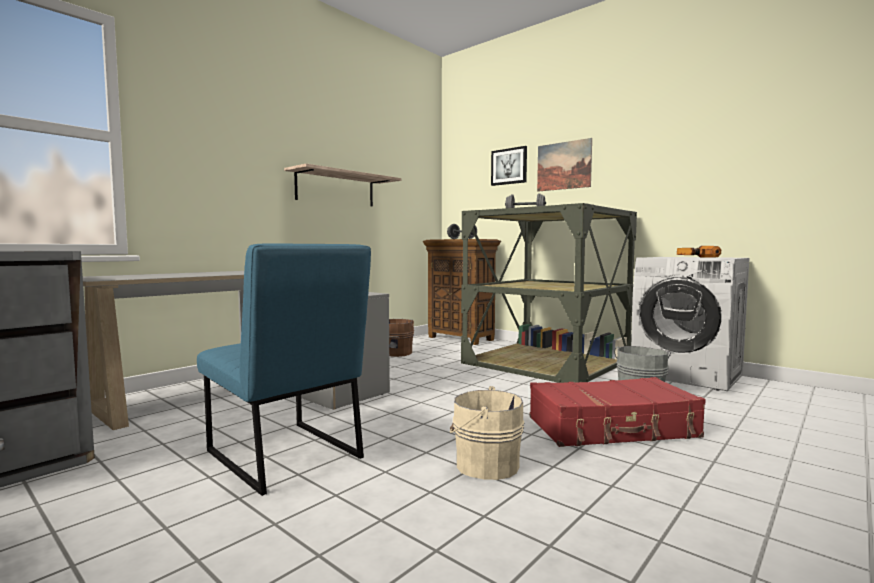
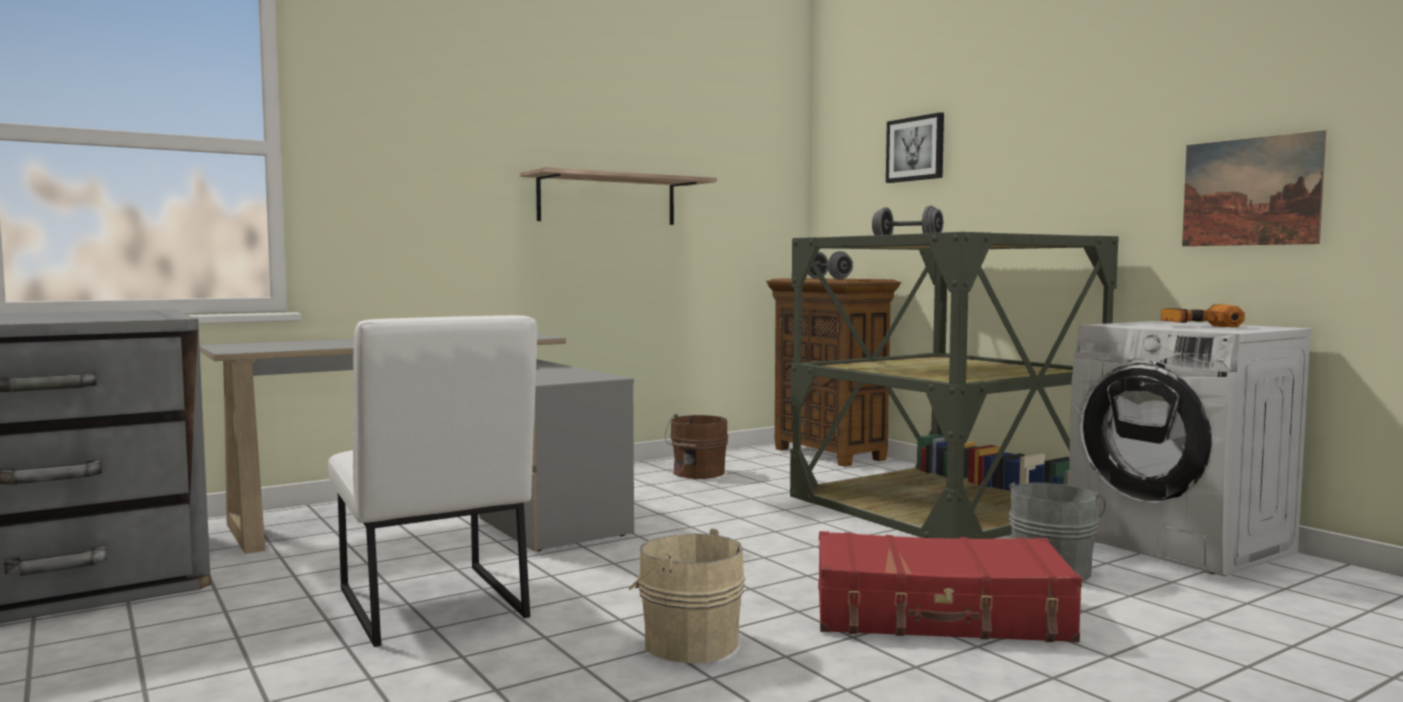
camera: 15 degrees right, 0 degrees up
(285, 456) = (431, 605): blue chair -> white chair
(563, 165) = (1002, 149): picture -> picture (1250, 192)

